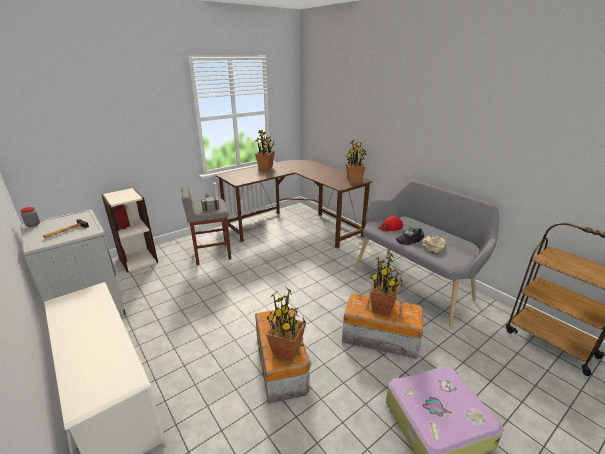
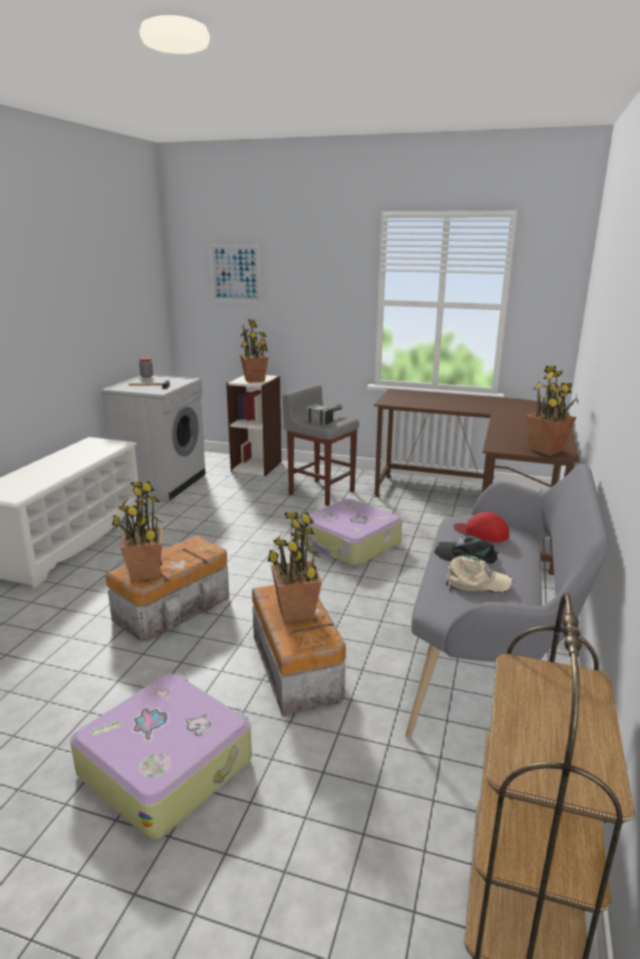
camera: 55 degrees right, 5 degrees down
(69, 112) = (235, 273): none -> picture
(265, 167) = (468, 398): potted plant -> potted plant (255, 380)
(282, 271) = (350, 544): none -> suitcase

